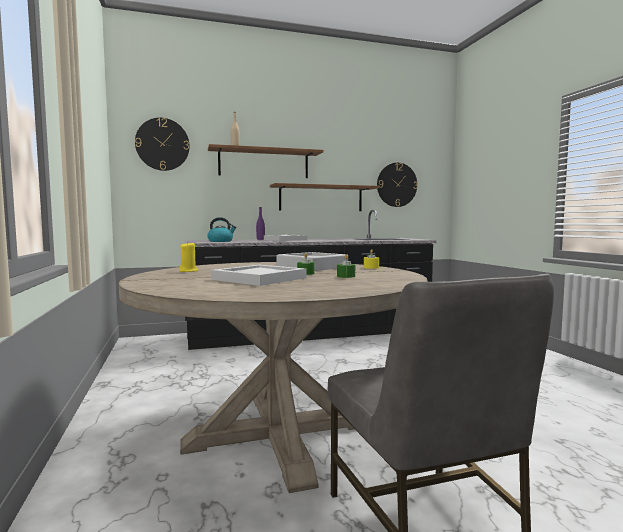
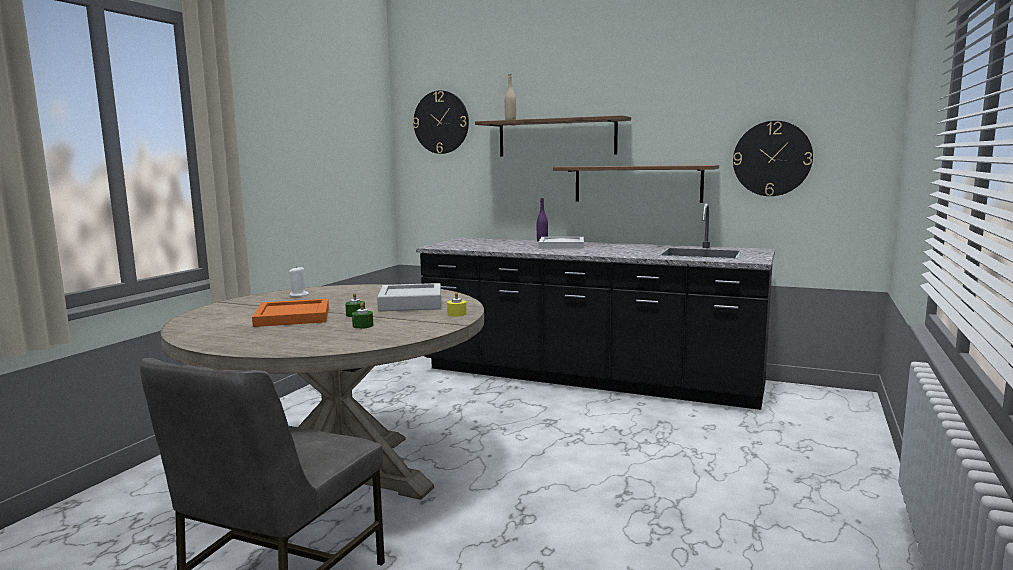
camera: 40 degrees right, 5 degrees up
(188, 271) = (299, 295): yellow candle -> white candle
(221, 241) = (472, 245): kettle -> none
(259, 279) = (291, 317): white tray -> orange tray

